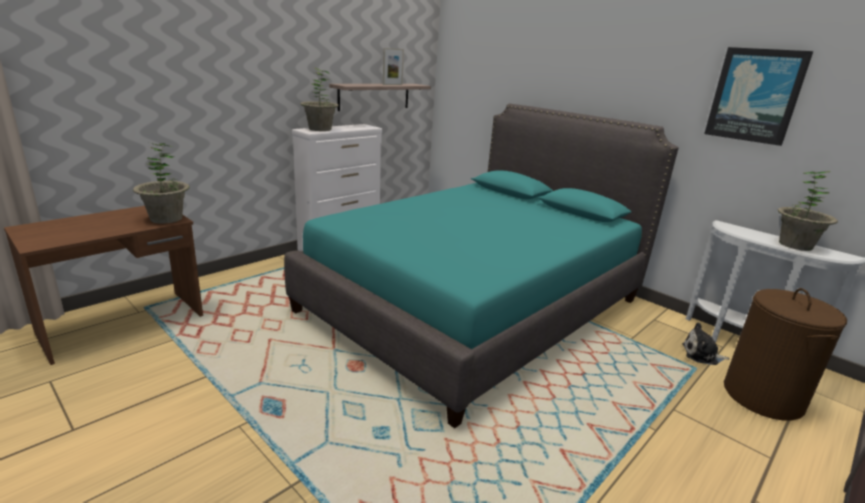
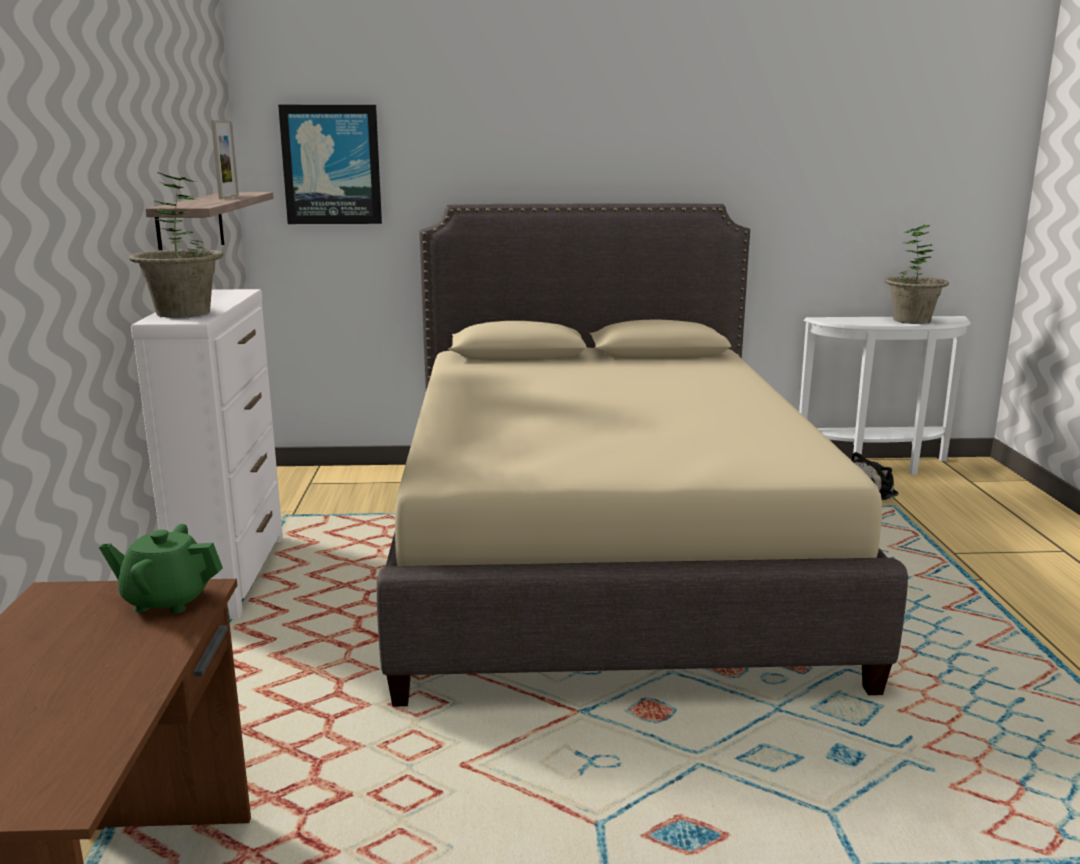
camera: 45 degrees left, 5 degrees down
(166, 219) = (167, 600): potted plant -> green teapot
(475, 305) = (604, 553): turquoise bed -> beige bed
(755, 95) = (819, 147): picture -> picture (331, 165)
(763, 397) = (970, 504): brown laundry basket -> none

